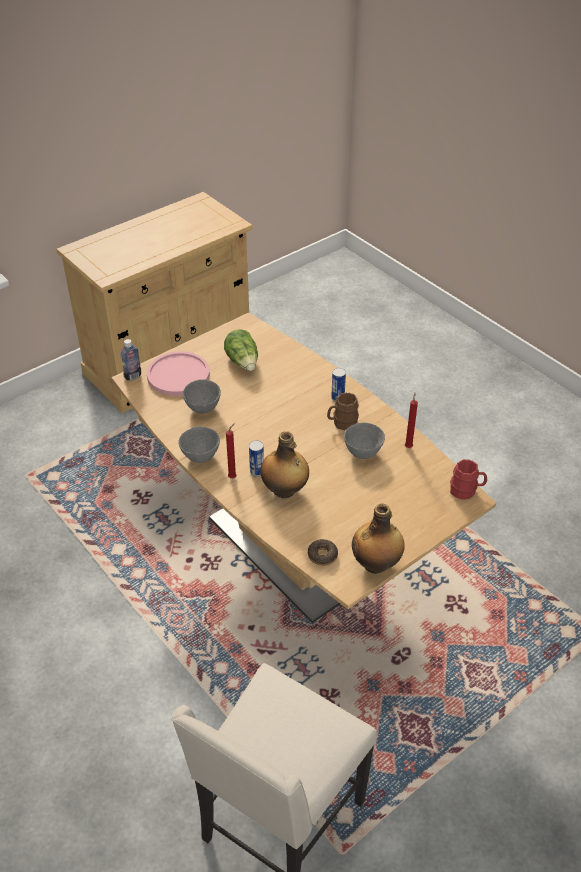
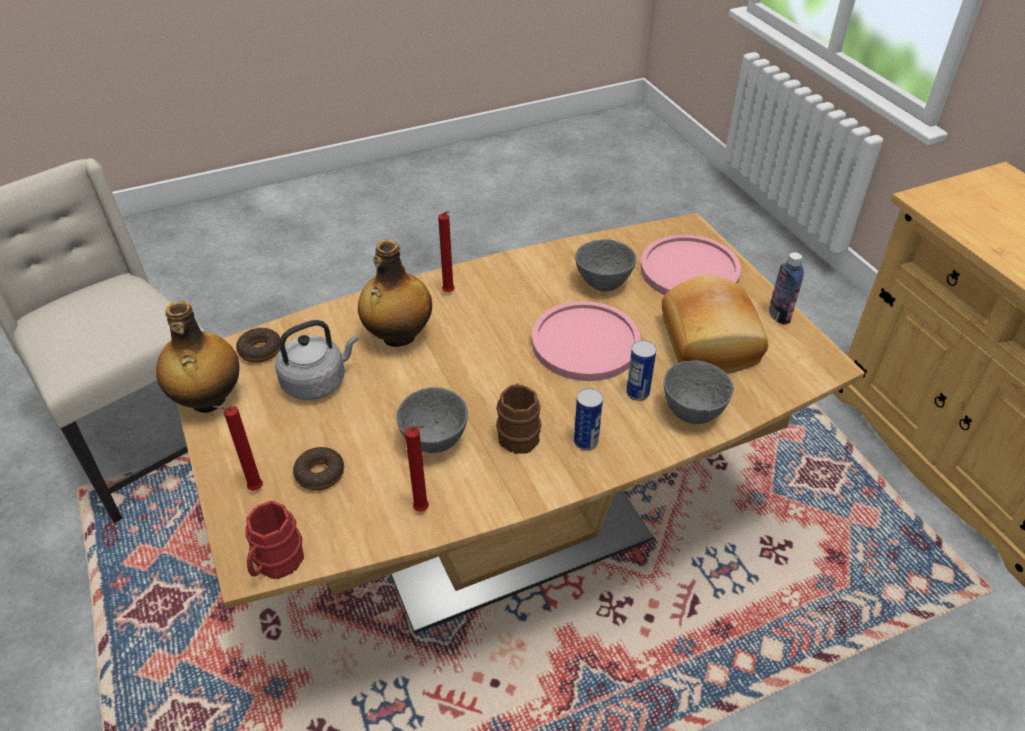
camera: 105 degrees right, 0 degrees up
(133, 376) = (694, 230): bottle -> bottle (779, 315)
(201, 457) = (500, 270): grey bowl -> grey bowl (691, 413)
(243, 362) = (712, 342): lettuce -> bread
(257, 472) = (448, 316): can -> can (637, 393)
(261, 409) = (585, 343): none -> pink plate
(339, 516) = (317, 382): none -> grey kettle
(405, 492) = (320, 474): none -> donut
(429, 516) = (253, 489): none -> red candle

